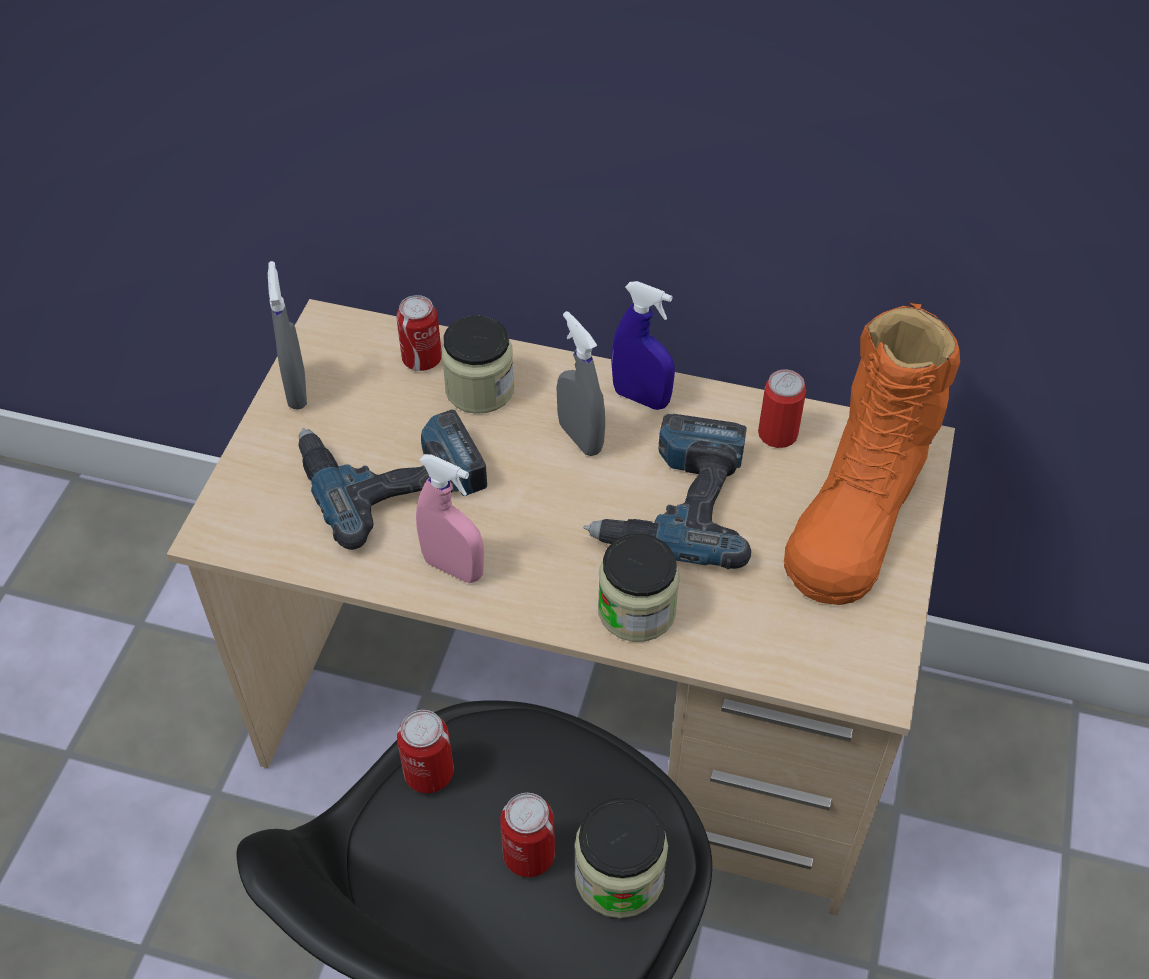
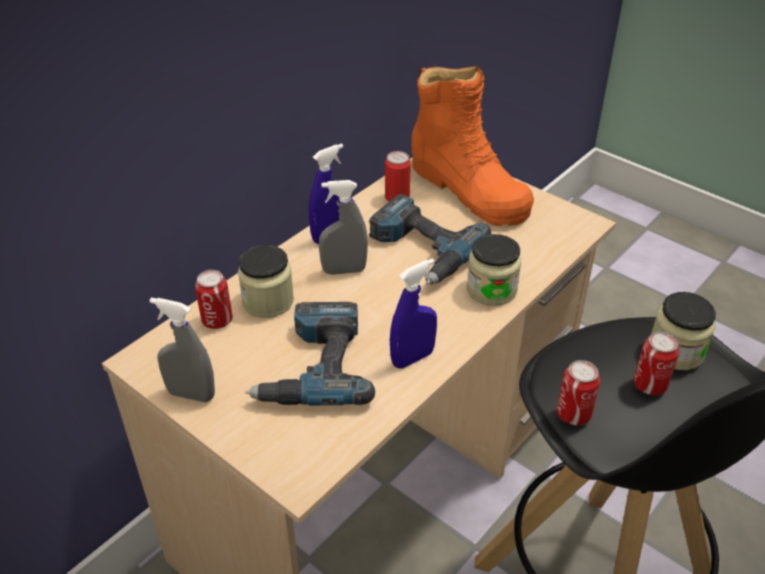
camera: 65 degrees left, 10 degrees down
(453, 568) = (412, 358): pink spray bottle -> blue spray bottle

